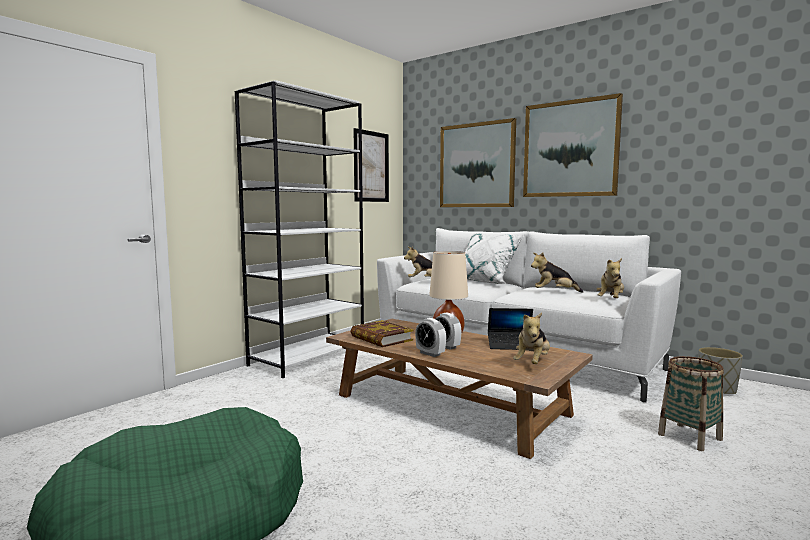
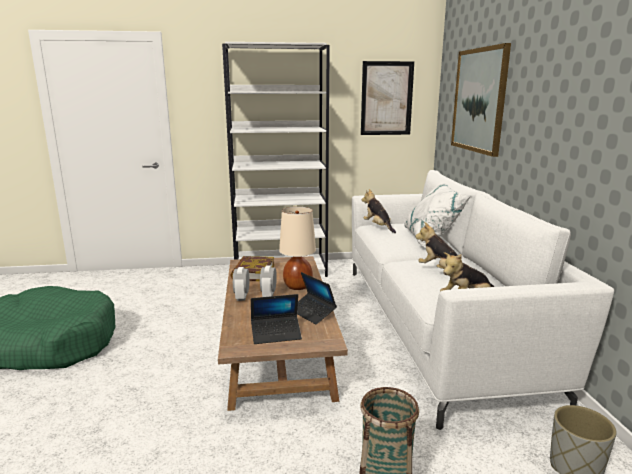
camera: 45 degrees right, 10 degrees up
(532, 363) = (276, 334): plush toy -> laptop
(570, 149) = (547, 88): picture -> none

